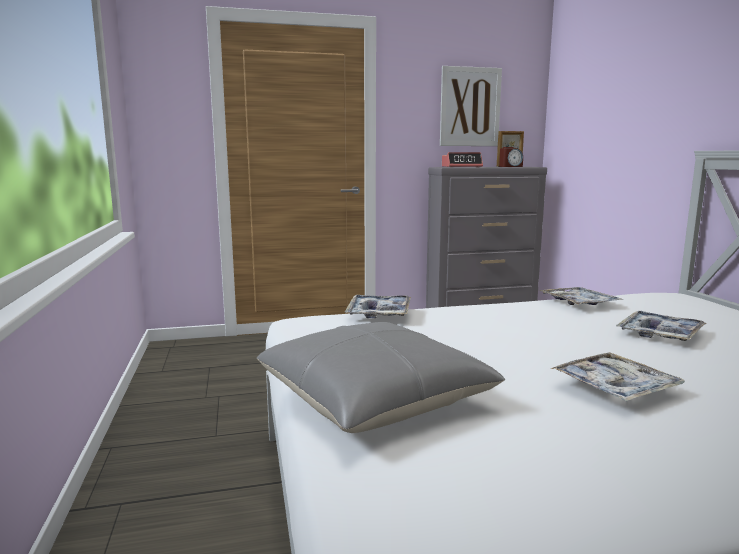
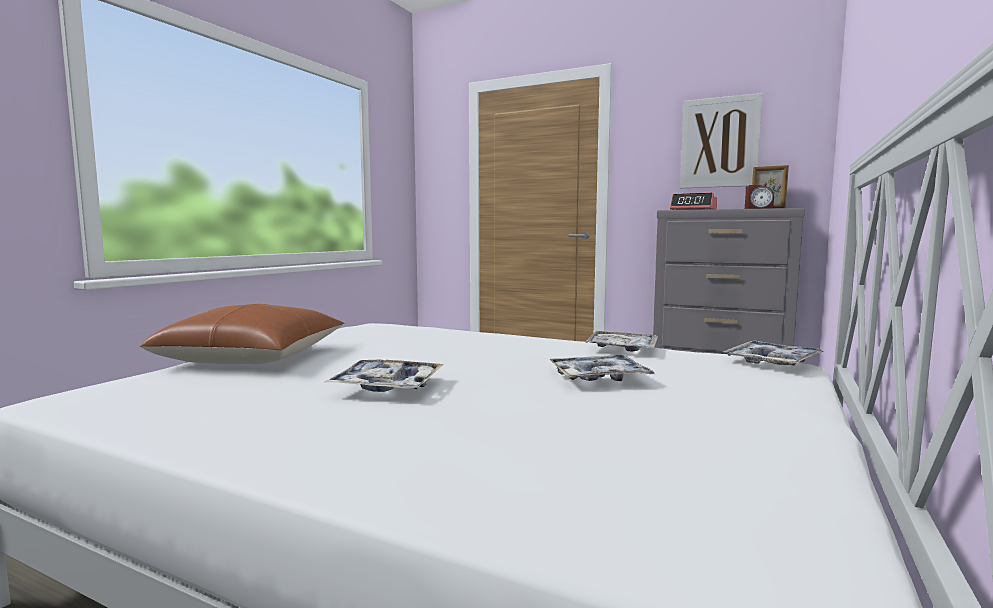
camera: 40 degrees right, 5 degrees down
(374, 398) = (254, 357): grey pillow -> brown pillow
(379, 313) = (419, 325): tray -> tray (771, 362)

